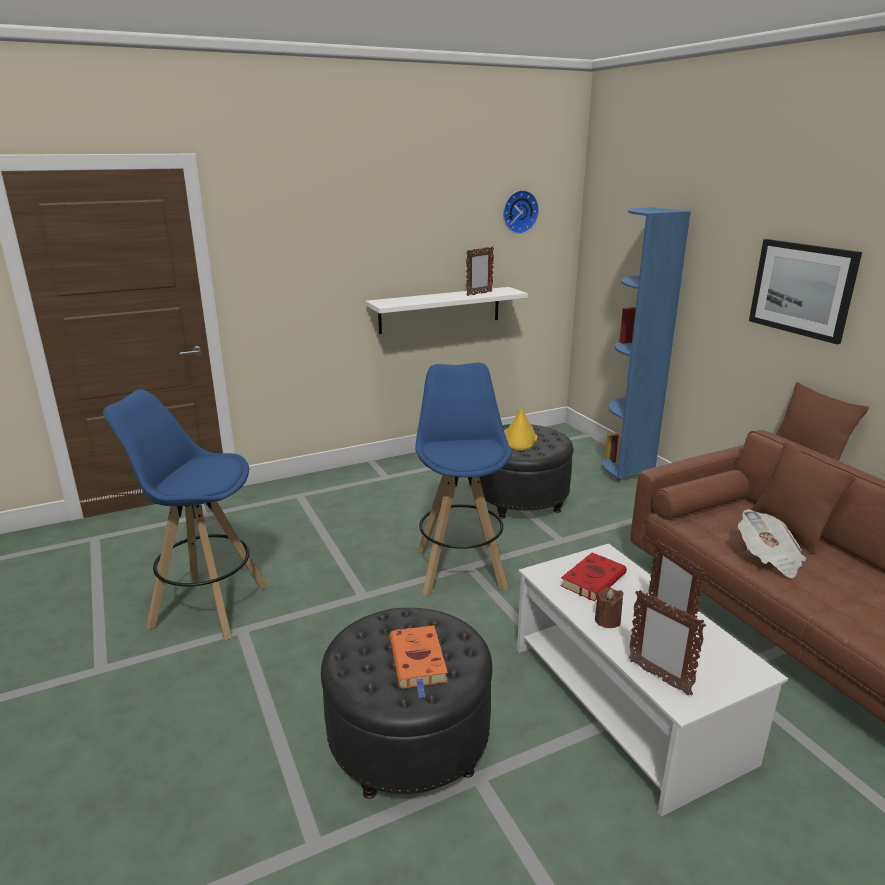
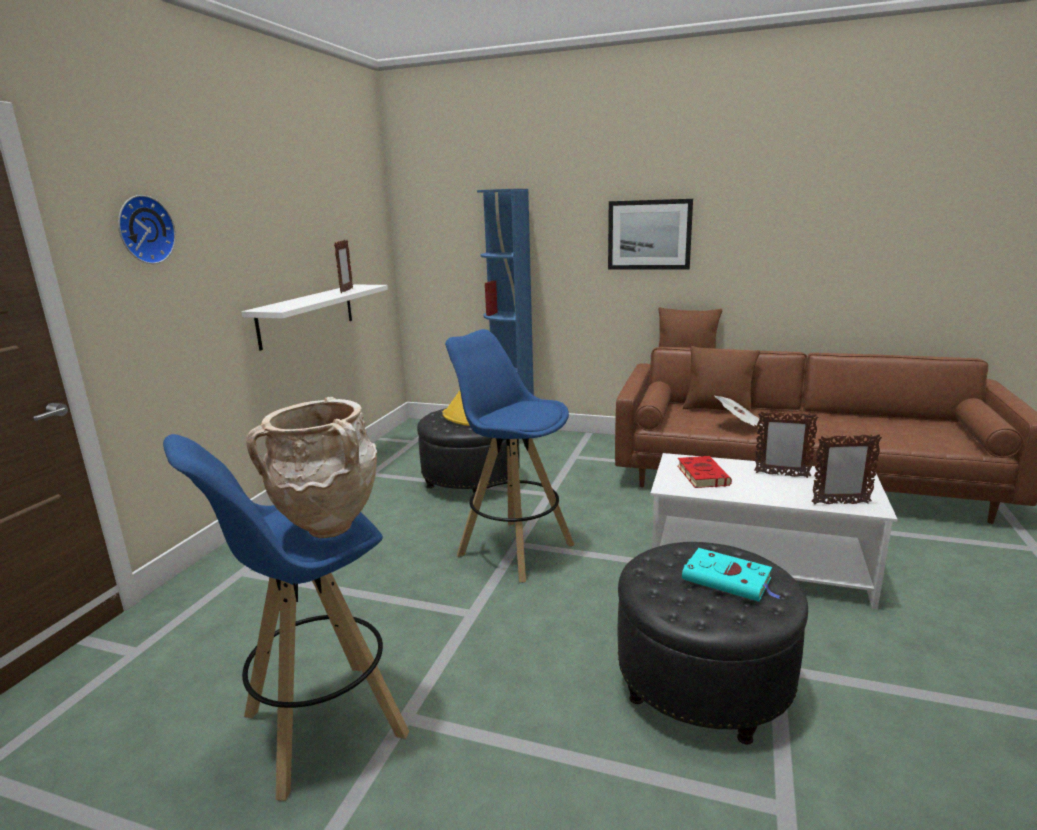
camera: 45 degrees left, 5 degrees down
(199, 480) = (330, 530): none -> beige vase
(418, 662) = (729, 580): orange book -> turquoise book
(519, 211) = (350, 205): wall clock -> wall clock (143, 230)
(607, 620) = (757, 491): brown candle -> none

